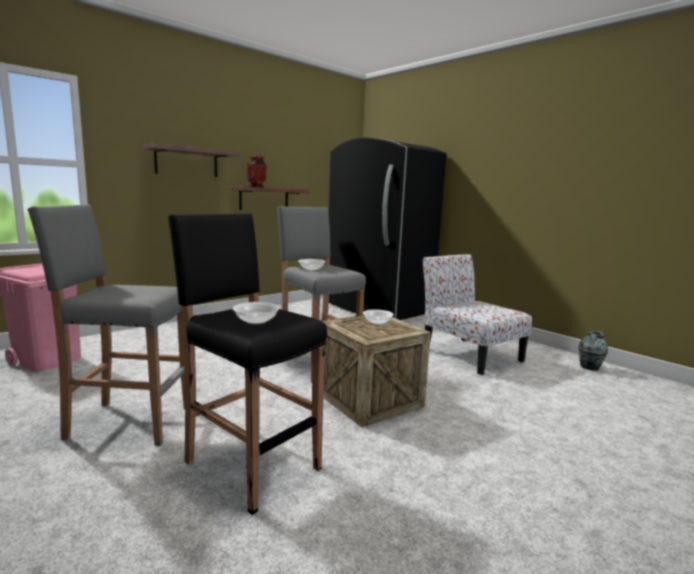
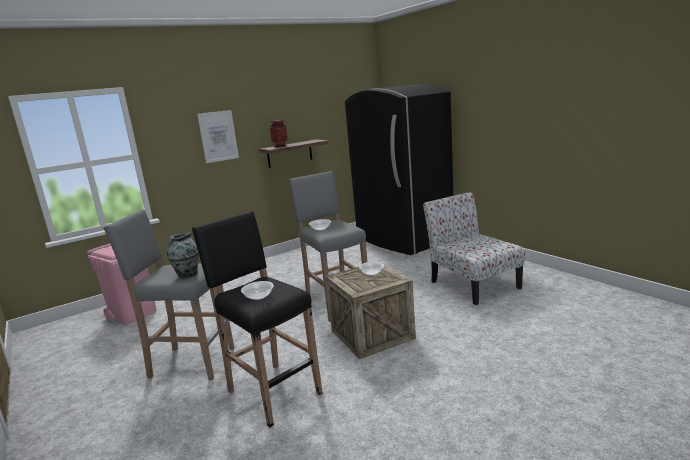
camera: 10 degrees right, 5 degrees up
(186, 162) = (218, 136): shelf -> picture
(589, 367) = (583, 290): vase -> vase (187, 274)

